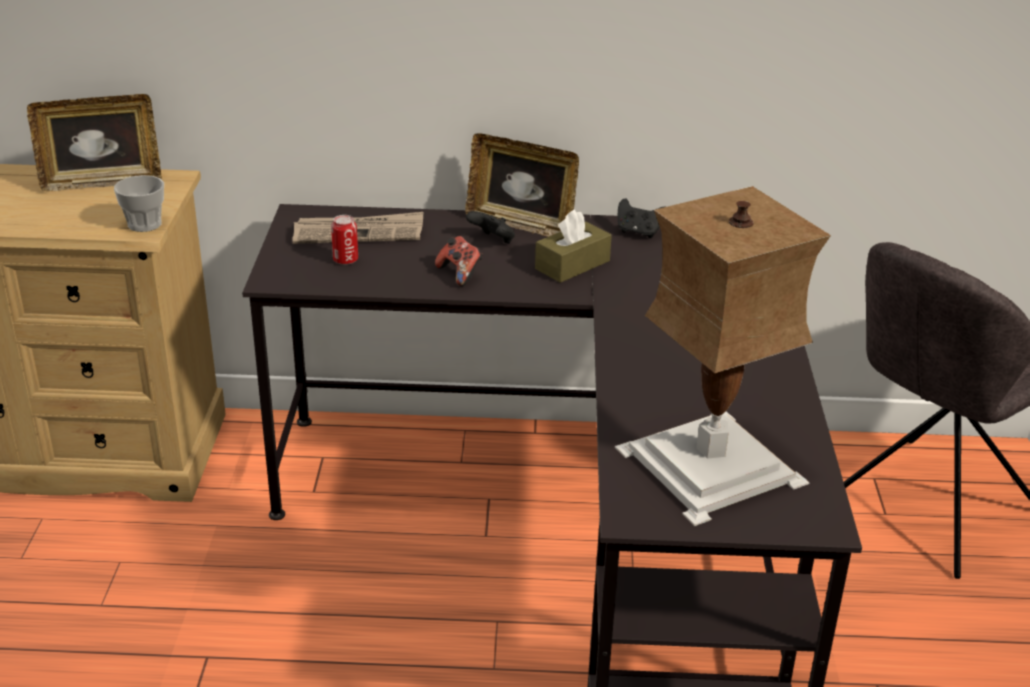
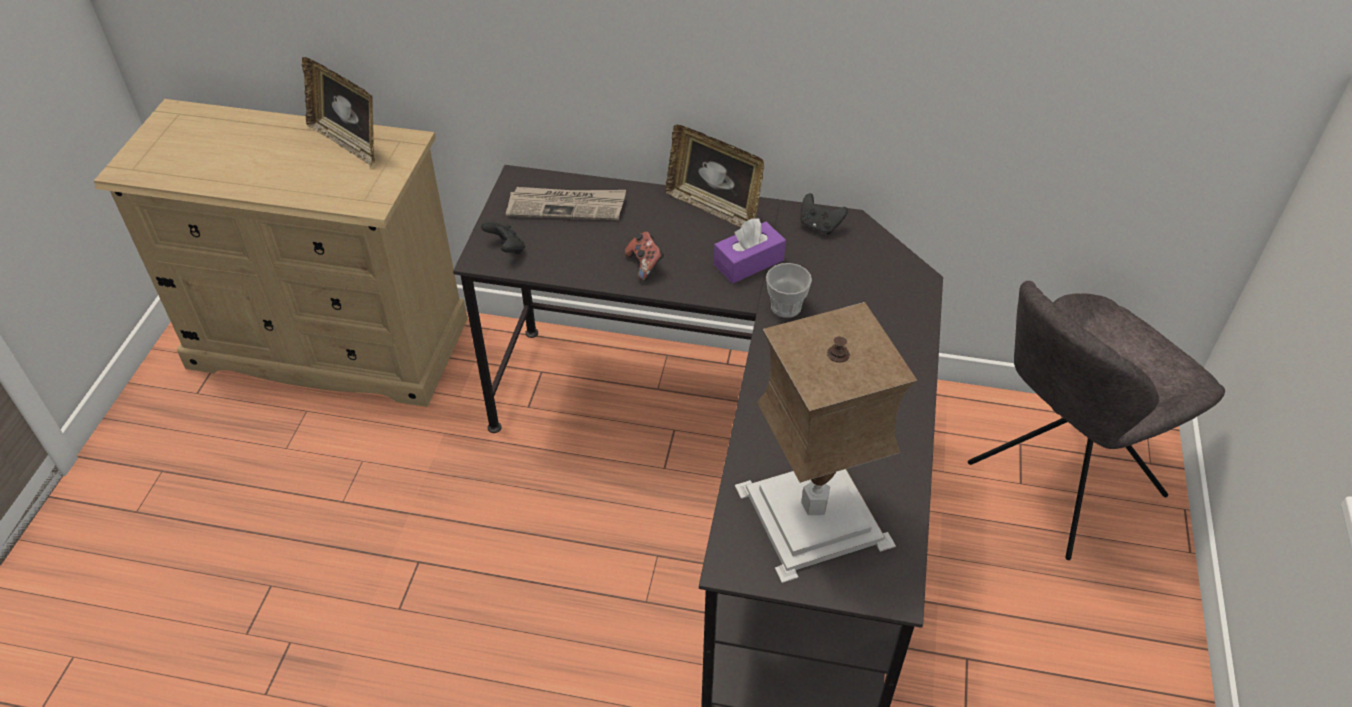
camera: 10 degrees right, 15 degrees up
(102, 183) = (348, 142): picture frame -> picture frame turned 45 degrees clockwise
(144, 224) = (375, 197): cup -> cup (786, 307)
(345, 260) = (548, 239): can -> none
(492, 241) = (683, 226): black game controller -> black game controller (506, 249)
(572, 265) = (748, 262): brown tissue box -> purple tissue box

